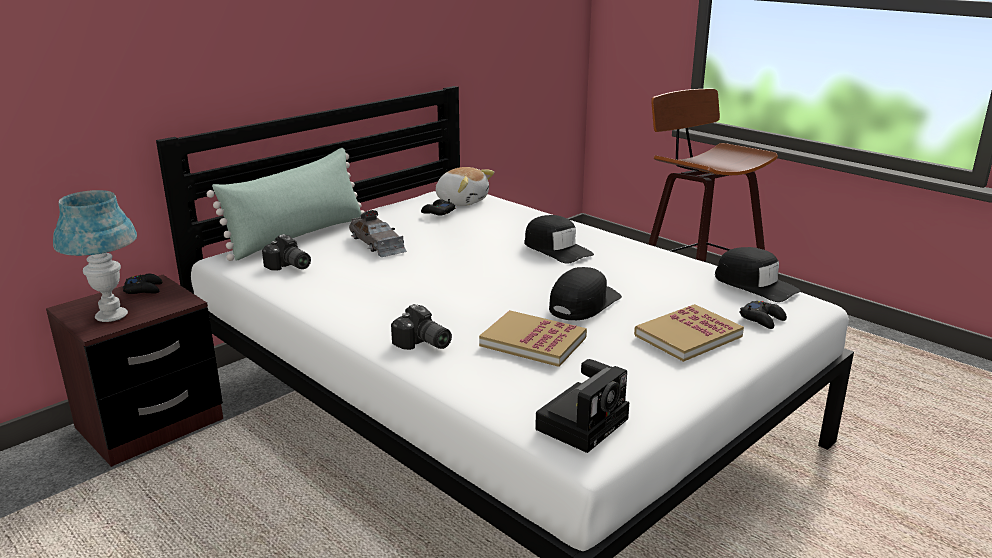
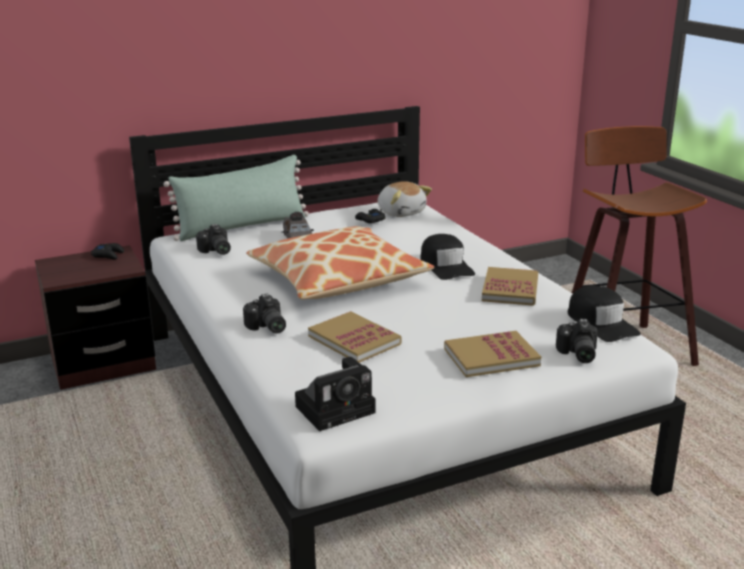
camera: 20 degrees right, 0 degrees up
(111, 316) = (73, 272): blue table lamp -> none
(457, 279) = (338, 280): none -> pillow
(583, 303) = (426, 316): black cap -> none
(640, 264) = (510, 289): none -> book
(762, 319) = (576, 354): black game controller -> camera

